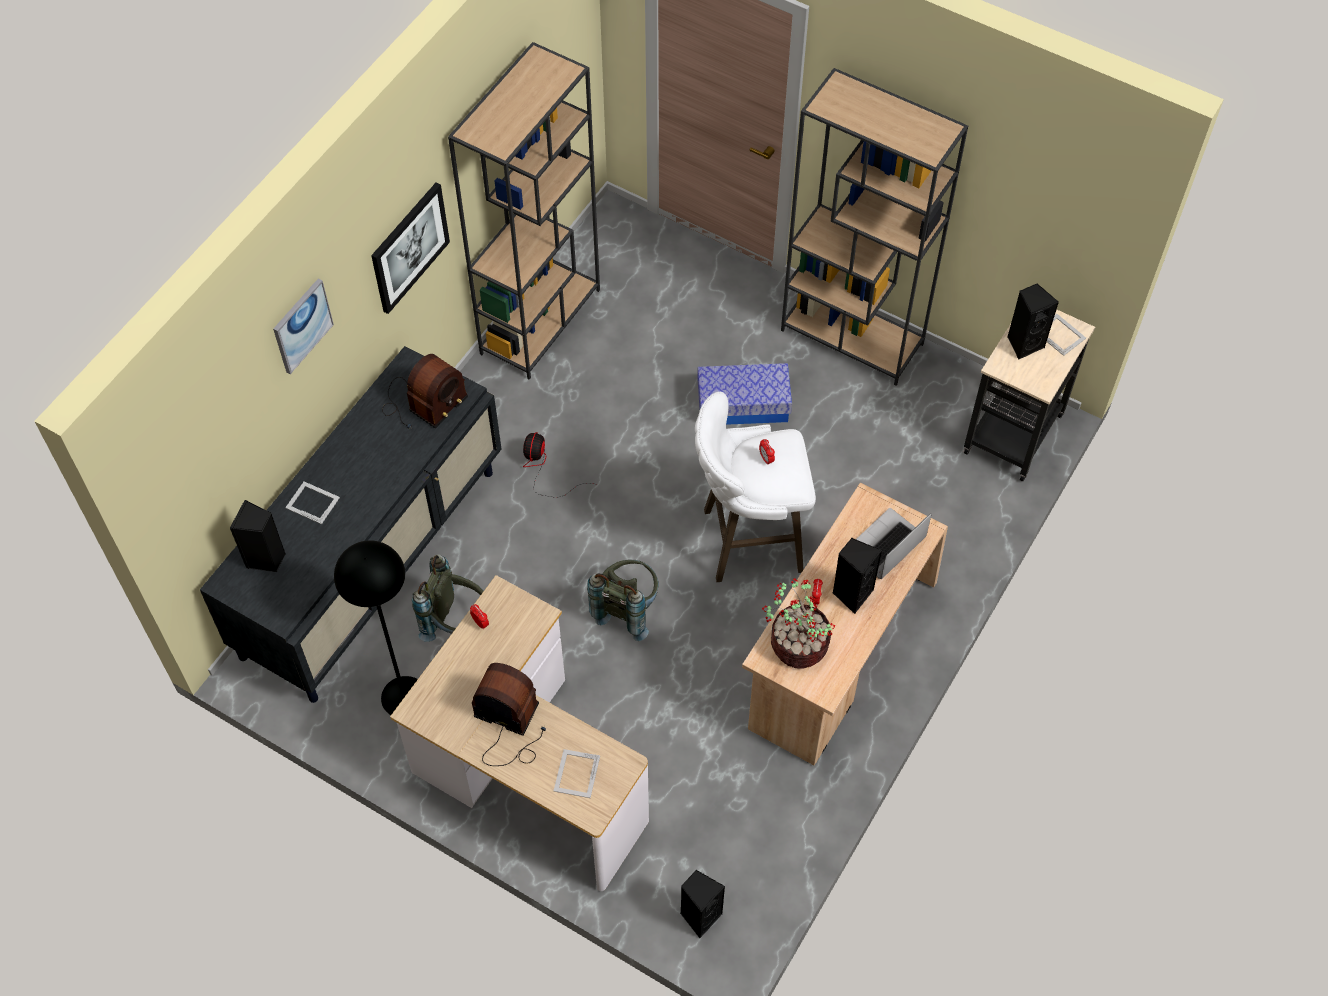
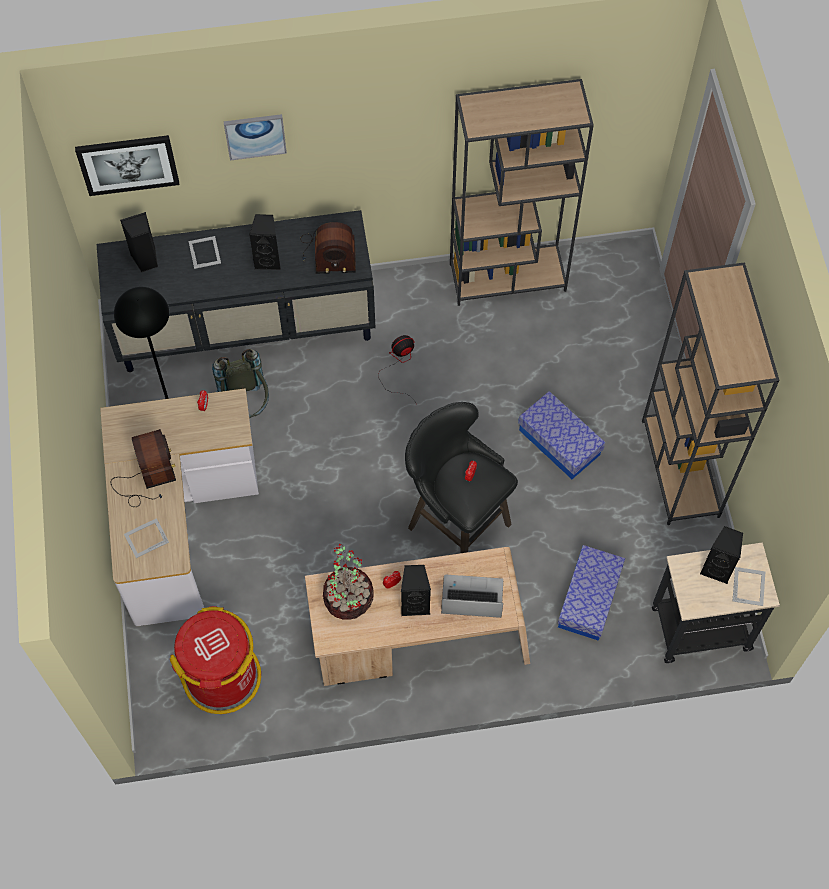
camera: 50 degrees right, 5 degrees up
(409, 247) = (391, 147): picture -> picture (128, 164)
(627, 608) = (341, 490): grey backpack -> none
(700, 916) = (164, 694): black speaker -> black speaker (268, 260)
(727, 848) = (223, 677): none -> red trash can
(747, 541) = (455, 523): white stool -> black stool
(913, 493) = (589, 599): none -> storage box

